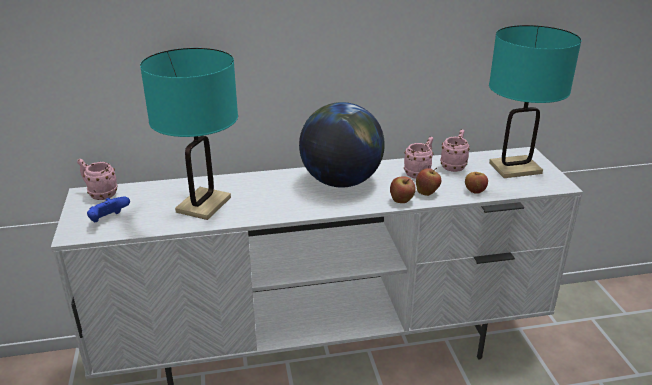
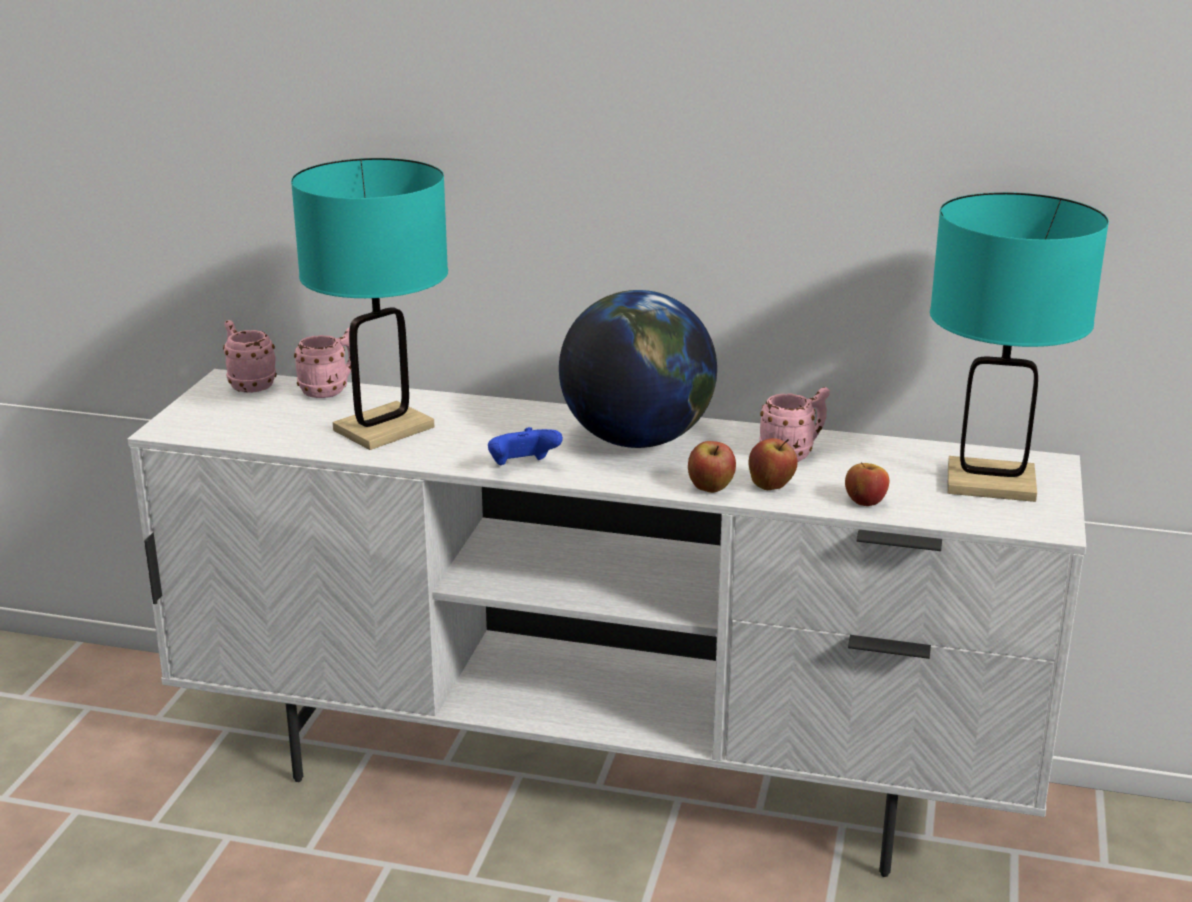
camera: 25 degrees right, 5 degrees down
(109, 220) = (231, 421): blue game controller -> blue game controller (522, 467)
(454, 165) = (873, 455): pink mug -> pink mug (330, 390)

